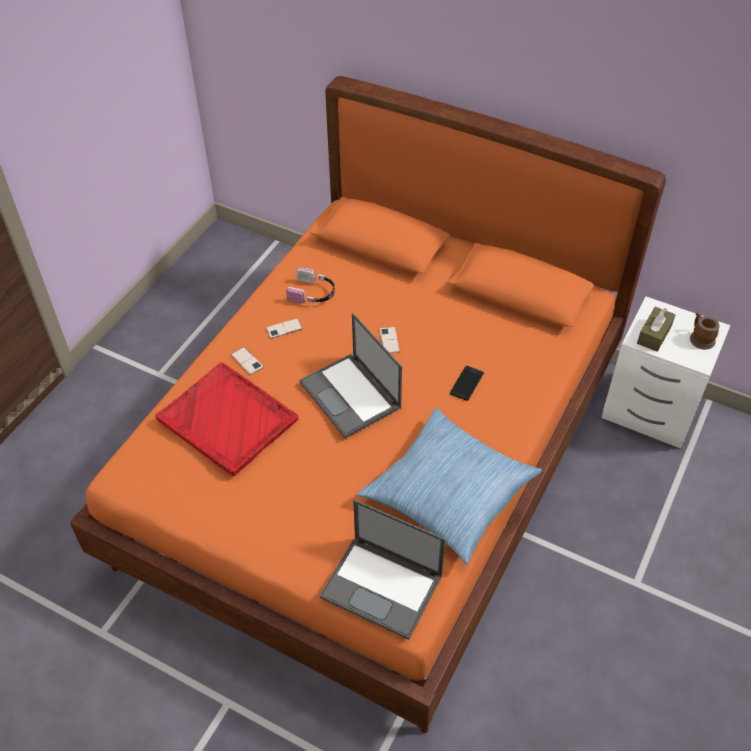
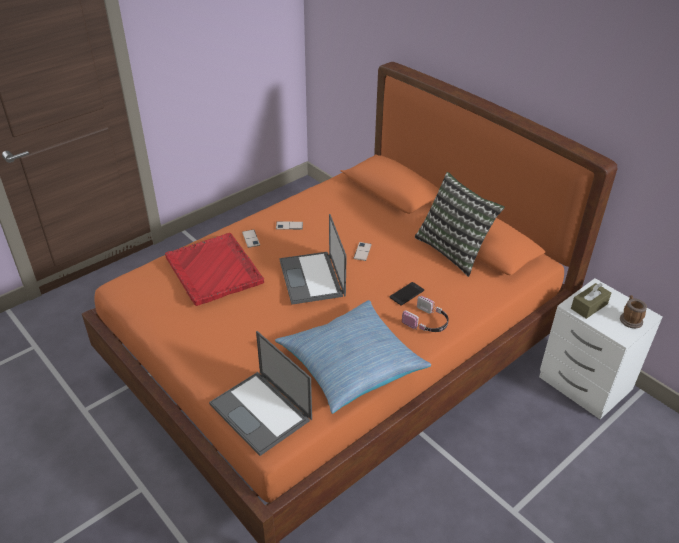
camera: 20 degrees right, 10 degrees down
(313, 293) = (323, 210): headphones -> headphones (427, 323)
(490, 307) = (454, 249): none -> pillow

